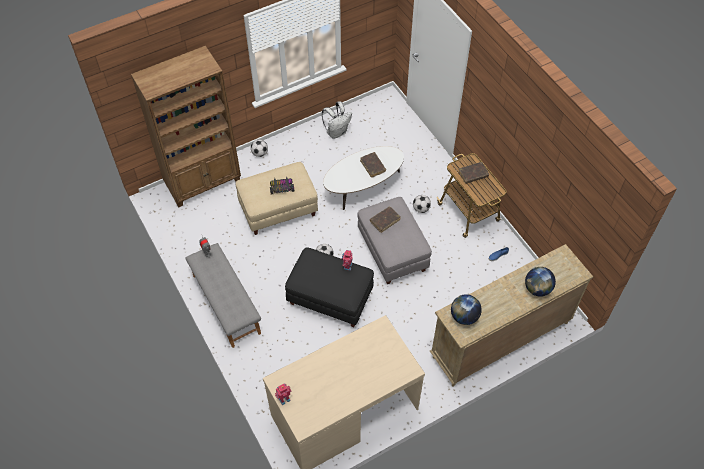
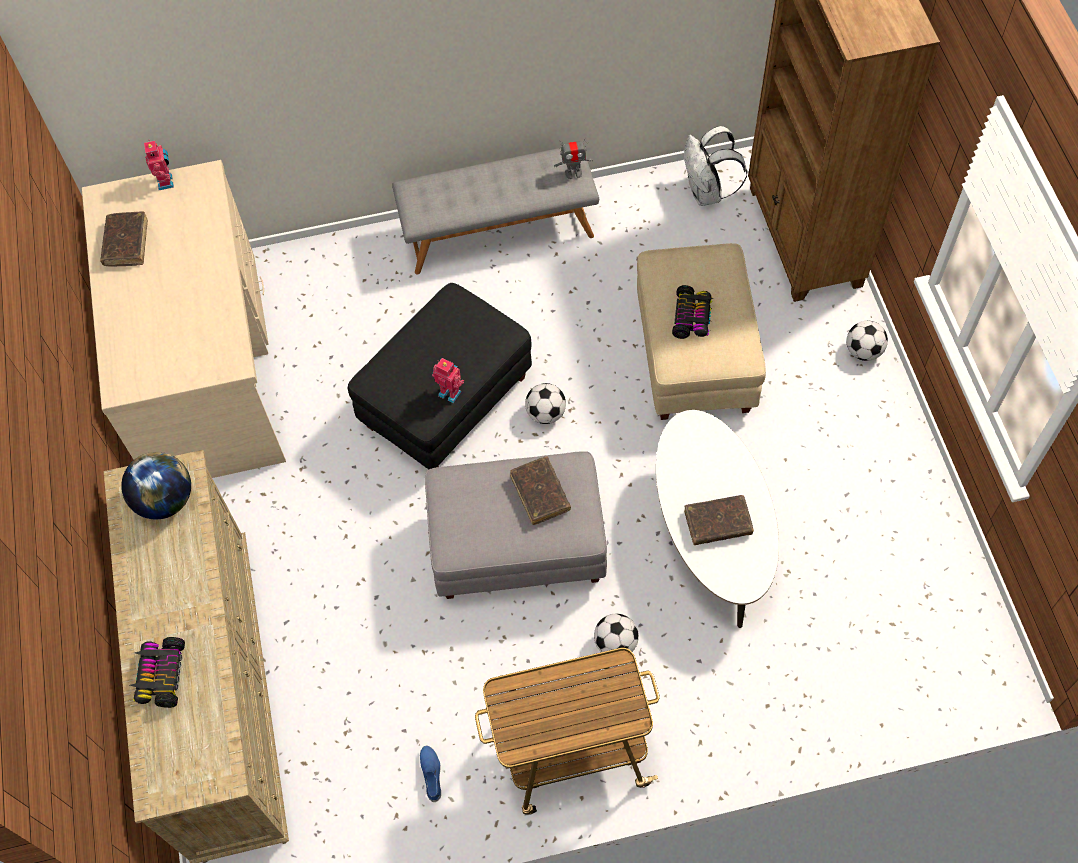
camera: 110 degrees right, 5 degrees up
(337, 132) = (898, 522): white backpack -> white backpack (707, 193)
(473, 175) = (581, 702): brown book -> brown book (126, 243)
(537, 289) = (160, 675): globe -> toy car

